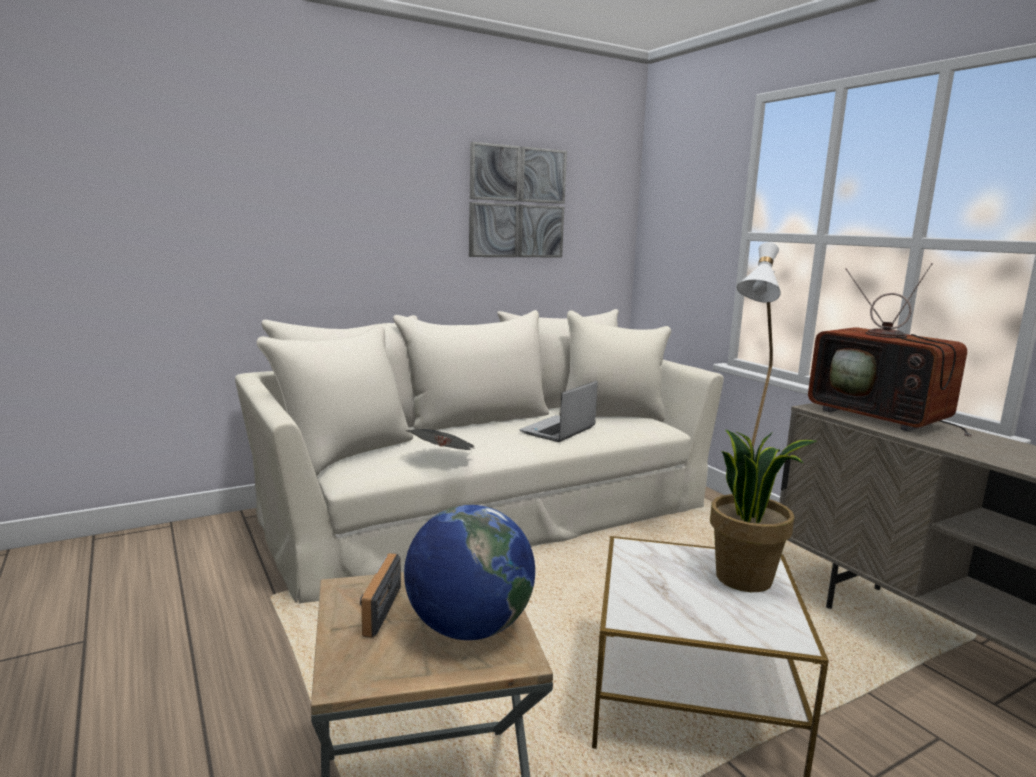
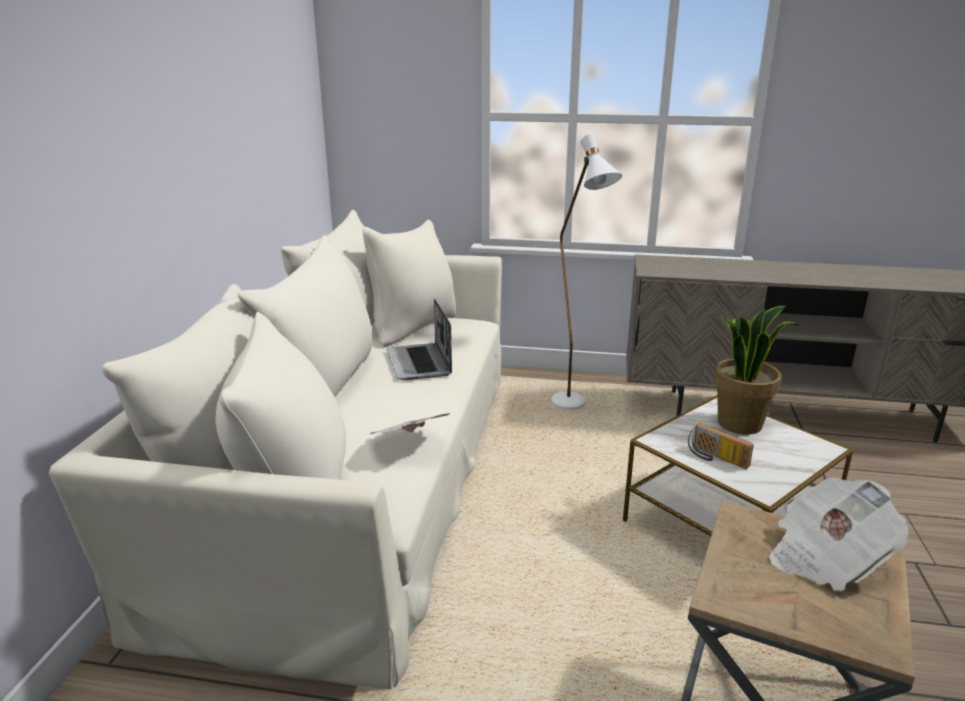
camera: 50 degrees left, 10 degrees up
(374, 608) = (769, 593): radio -> radio (715, 458)
(468, 628) = (826, 557): globe -> newspaper
(517, 202) = (245, 98): picture -> none
(883, 417) = (691, 266): television -> none

